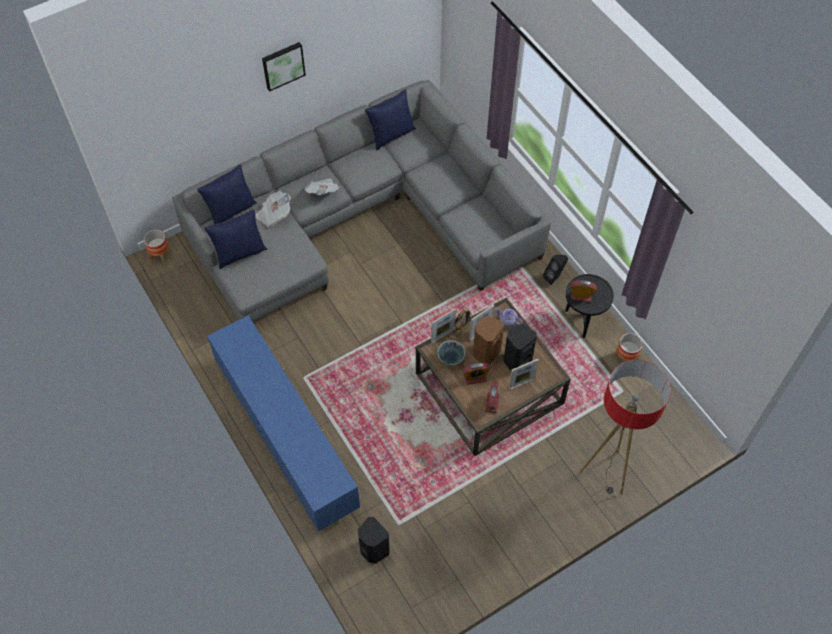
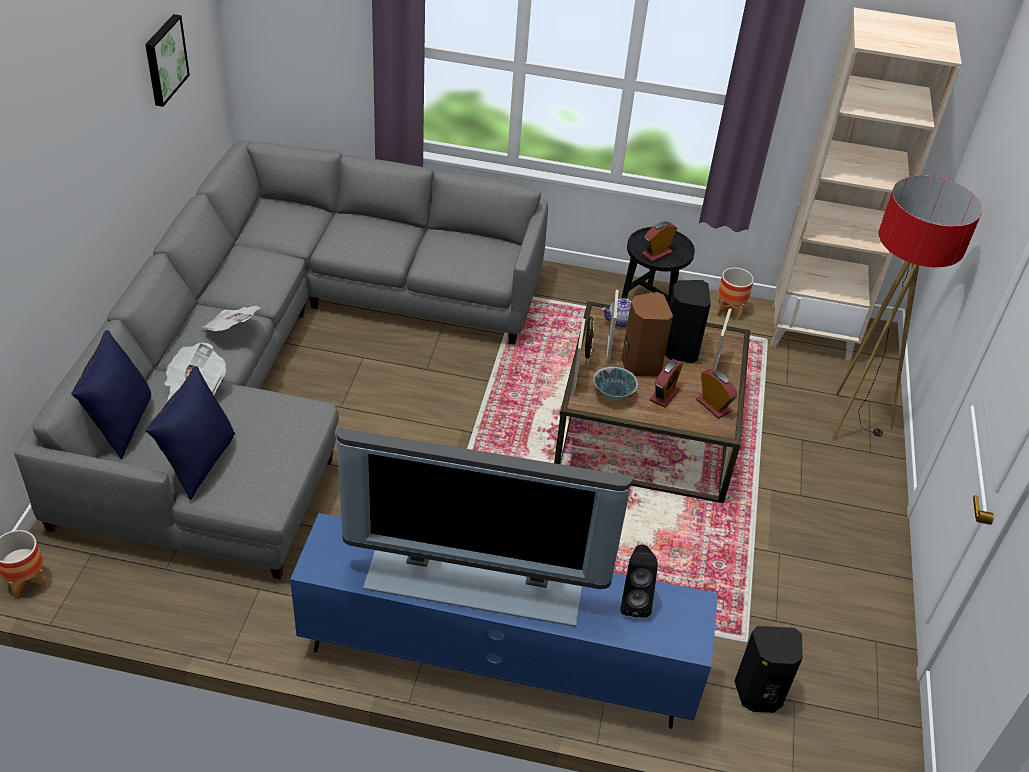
camera: 50 degrees left, 15 degrees down
(271, 395) = (475, 579): none -> television
(283, 65) = (90, 139): picture -> picture (164, 59)
(391, 135) = (246, 229): blue pillow -> none
(554, 277) = (570, 285): black speaker -> black speaker (634, 601)
(657, 407) = (811, 332): none -> beige bookcase

